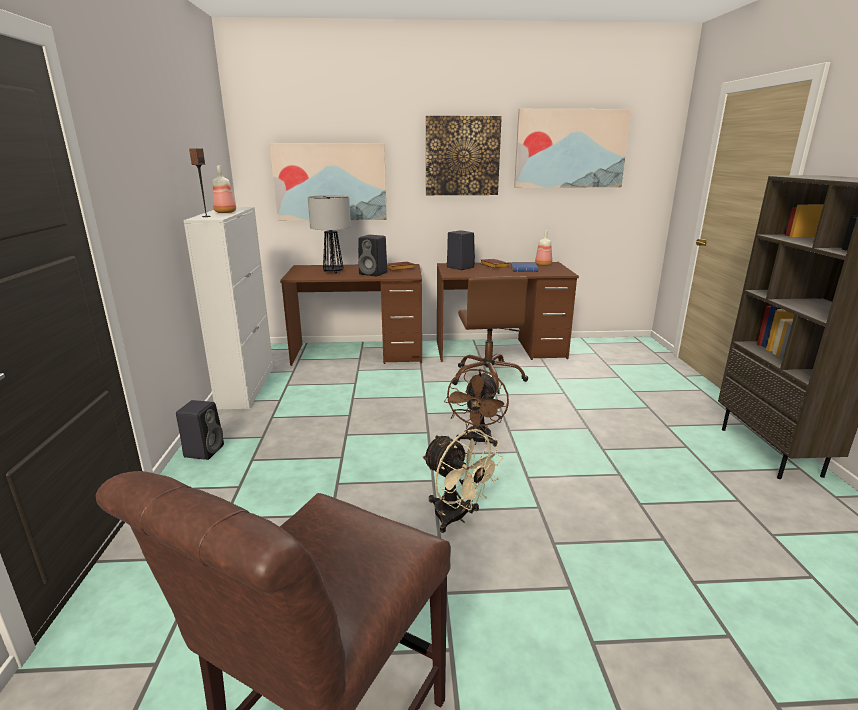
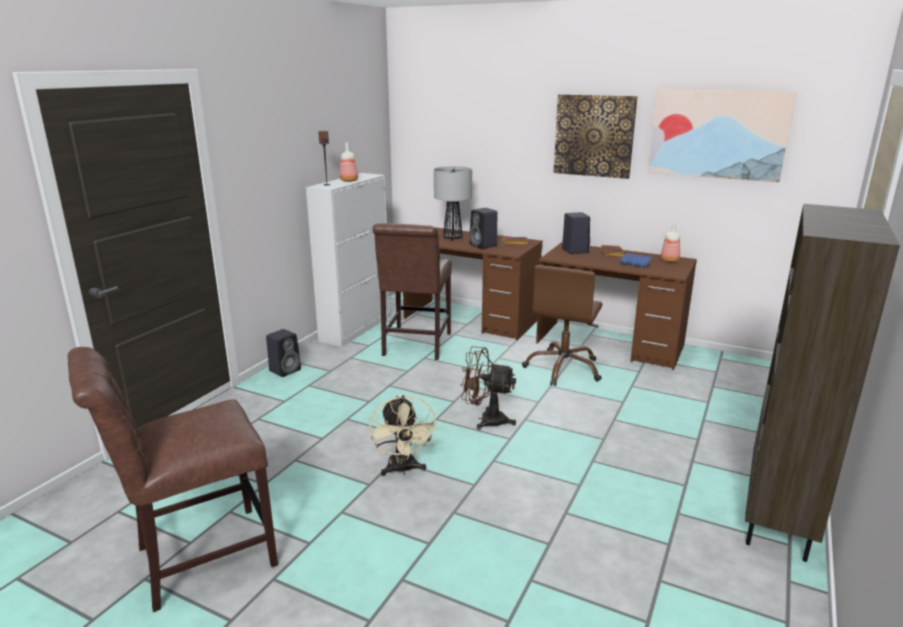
camera: 30 degrees right, 0 degrees up
(330, 182) = (468, 153): picture -> none
(331, 389) = (415, 346): none -> brown chair
(477, 441) = (486, 420): brown fan -> brown fan turned 60 degrees clockwise

